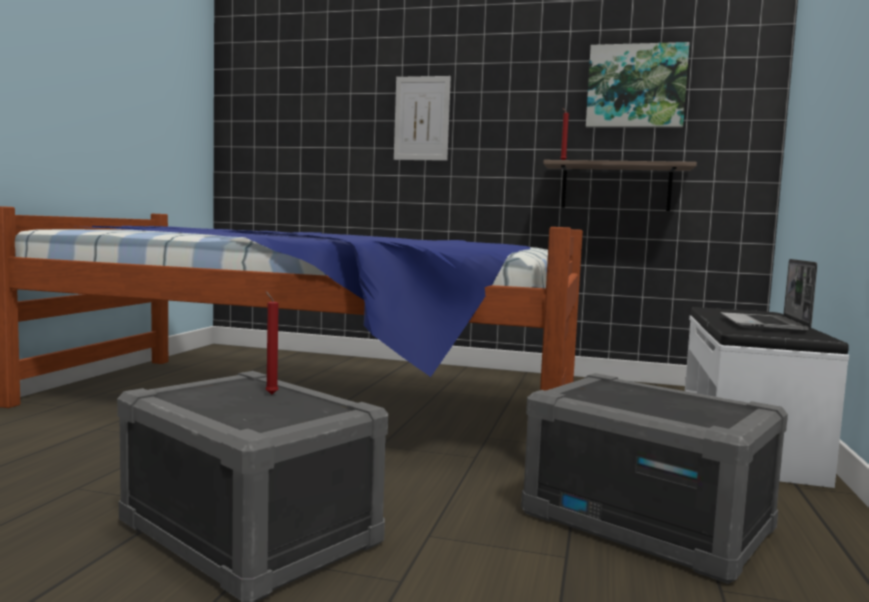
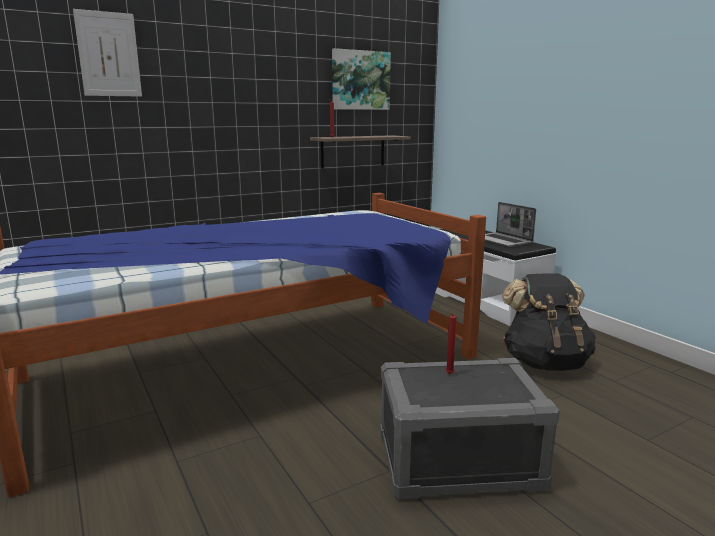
camera: 45 degrees left, 10 degrees up
(422, 118) = (209, 101): picture -> picture (108, 54)
(647, 521) = (544, 362): grey storage box -> black backpack

